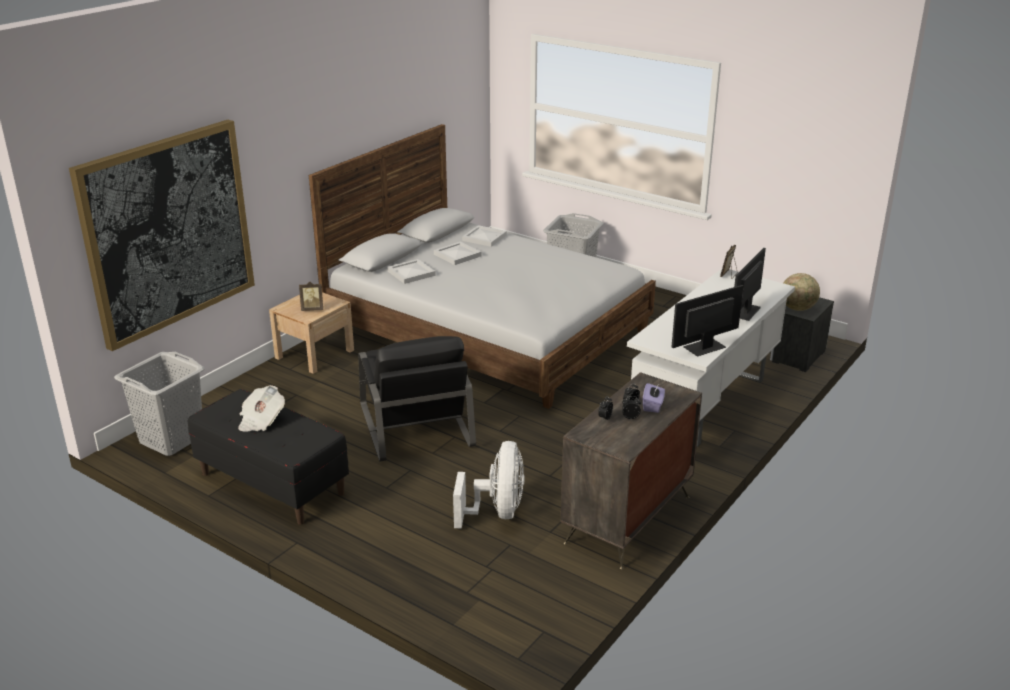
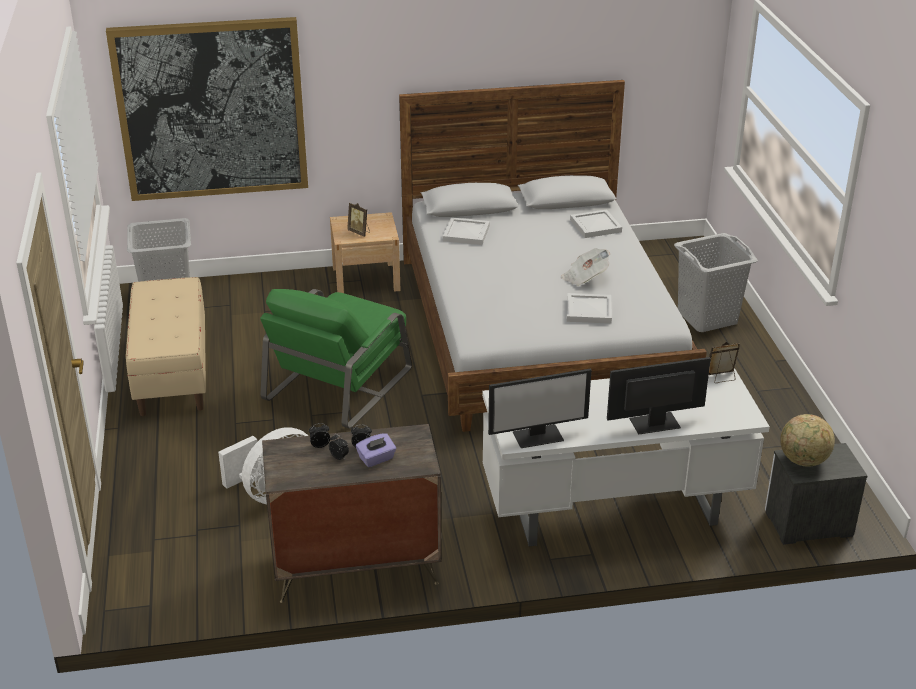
camera: 45 degrees right, 5 degrees up
(261, 421) = (167, 310): newspaper -> newspaper (585, 278)
(272, 484) = (172, 372): black bench -> beige bench
(415, 424) = (339, 383): black armchair -> green armchair
(457, 255) = (537, 233): white tray -> white tray (588, 311)
(704, 347) = (538, 435): monitor -> monitor turned 150 degrees clockwise

